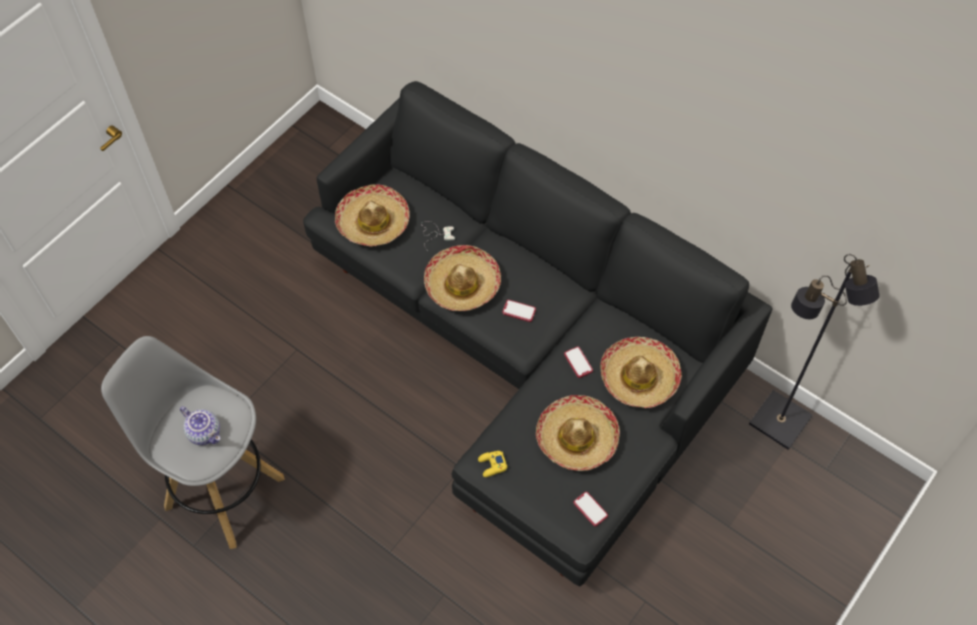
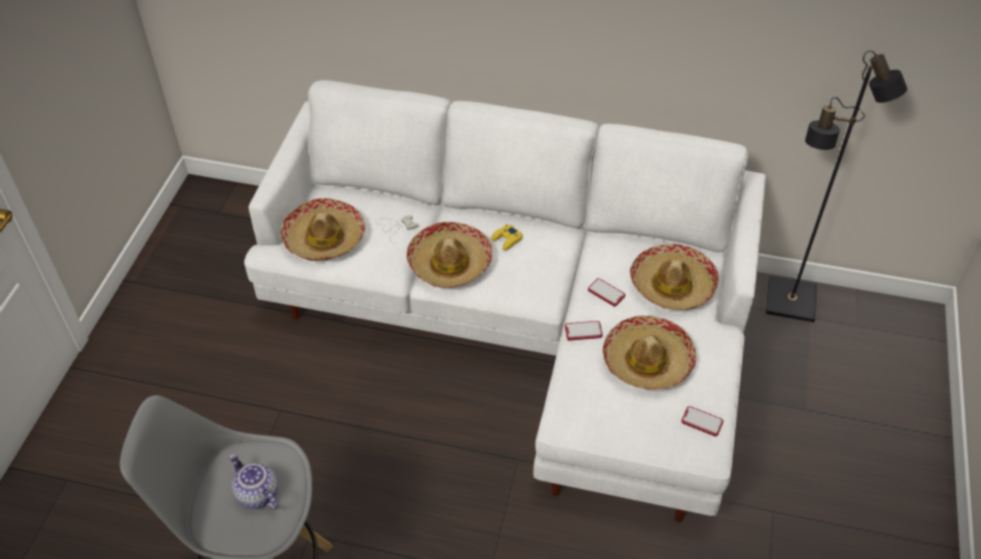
camera: 25 degrees left, 10 degrees down
(205, 432) = (256, 494): teapot -> teapot turned 150 degrees counterclockwise
(492, 465) = (578, 419): yellow game controller -> yellow game controller (507, 240)
(519, 311) = (521, 267): phone -> phone (583, 331)
(529, 354) = (526, 327): black sofa -> white sofa

